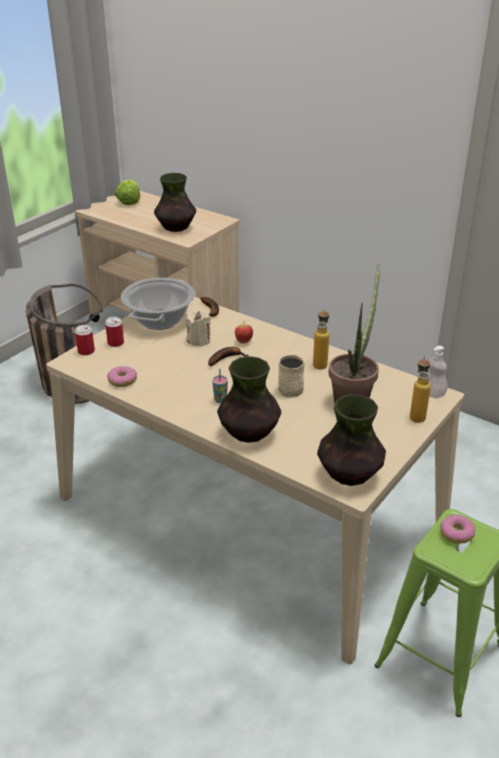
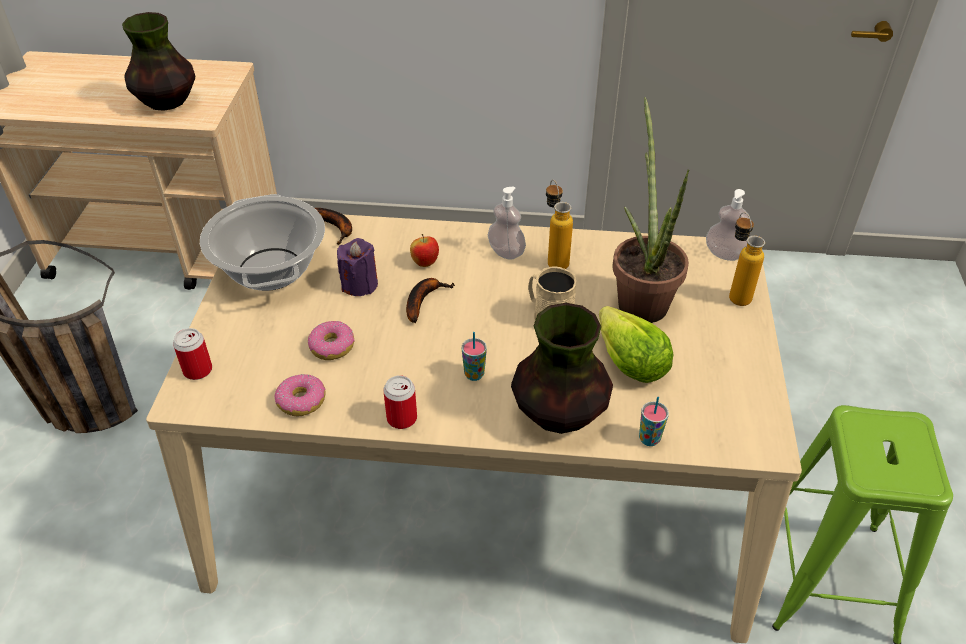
camera: 30 degrees left, 10 degrees up
(115, 343) = (234, 336): can -> can (402, 418)
(129, 201) = (50, 75): lettuce -> lettuce (629, 362)
(199, 340) = (359, 284): beige candle -> purple candle
(288, 462) = (649, 439): none -> cup
(295, 350) = (506, 252): none -> soap dispenser
(349, 474) = (737, 422): vase -> none
(456, 533) = (873, 439): donut -> donut (332, 346)

